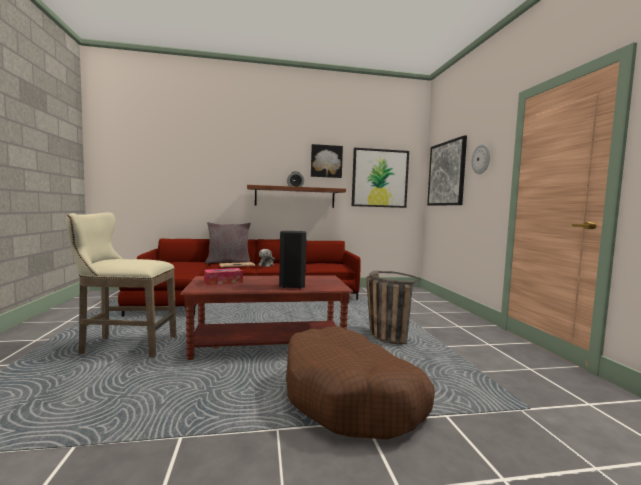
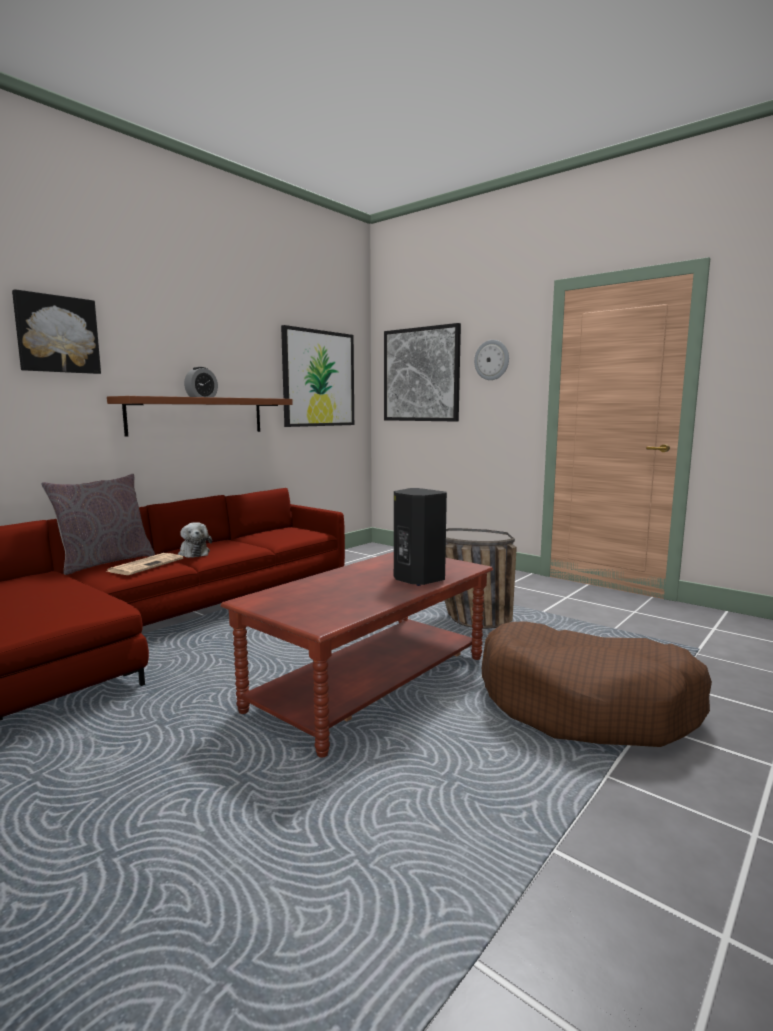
camera: 40 degrees left, 5 degrees up
(124, 346) = (145, 794): beige stool -> none
(223, 282) = (310, 600): tissue box -> none
(326, 161) = (242, 348): picture -> picture (57, 334)

